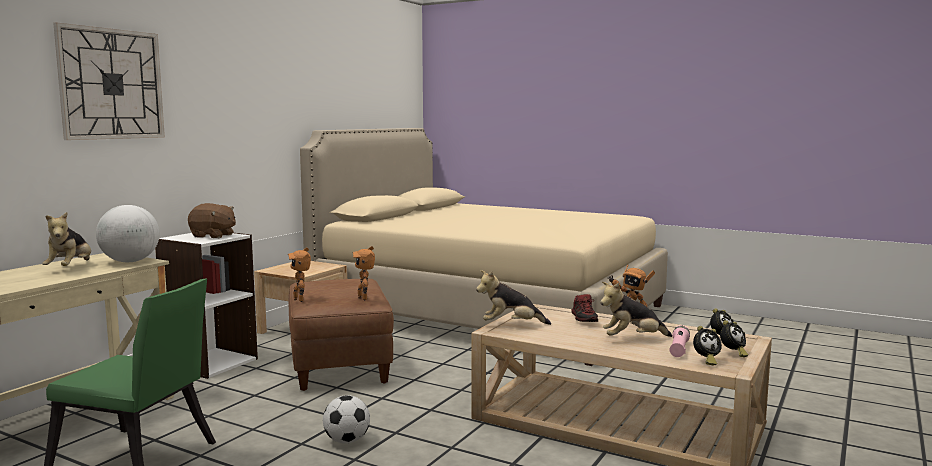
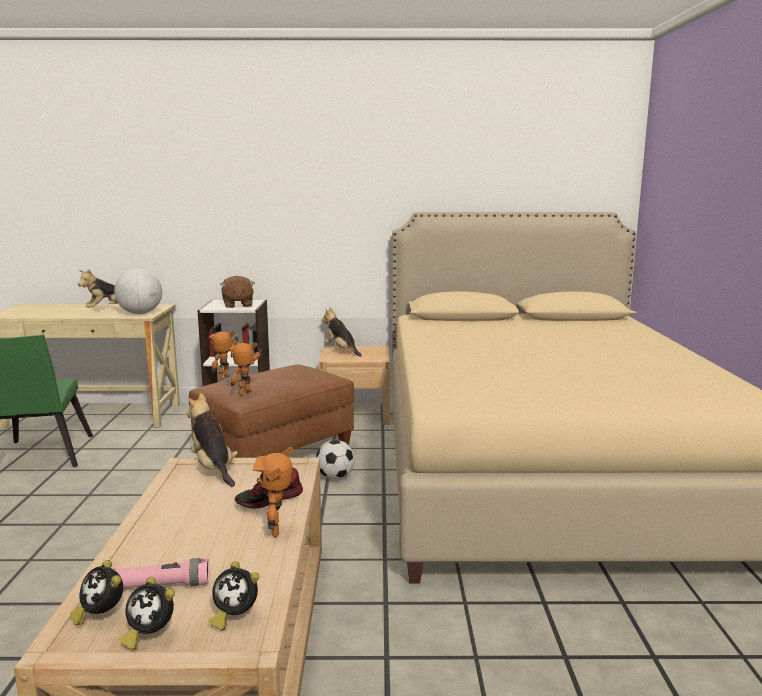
camera: 60 degrees right, 5 degrees up
(111, 84) = (181, 170): wall clock -> none
(347, 441) = (99, 509): football -> football (335, 477)
(632, 339) = (194, 546): plush toy -> plush toy (341, 351)

